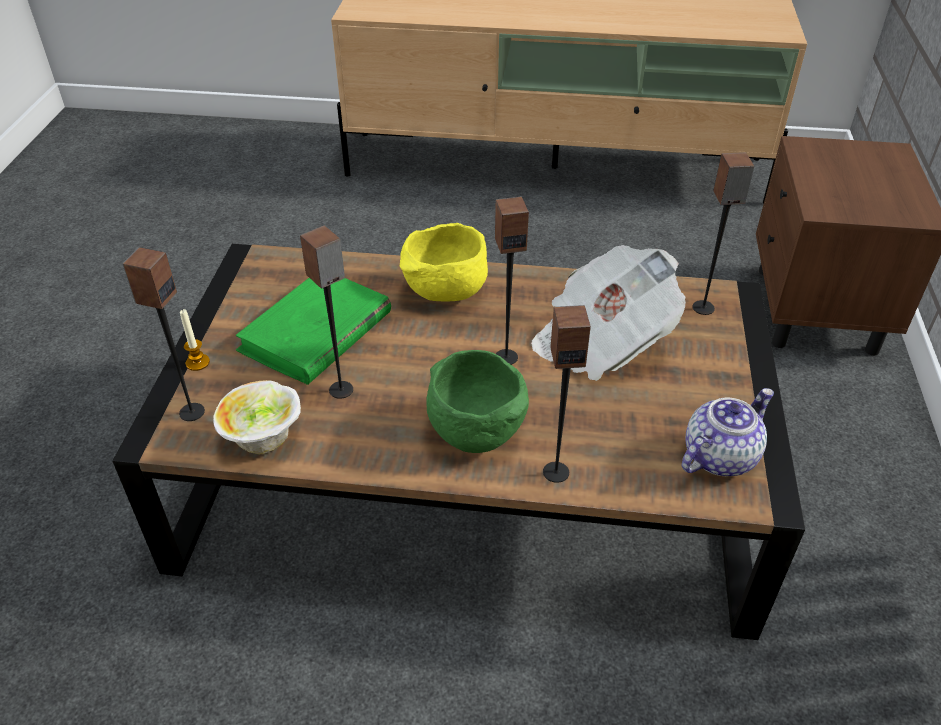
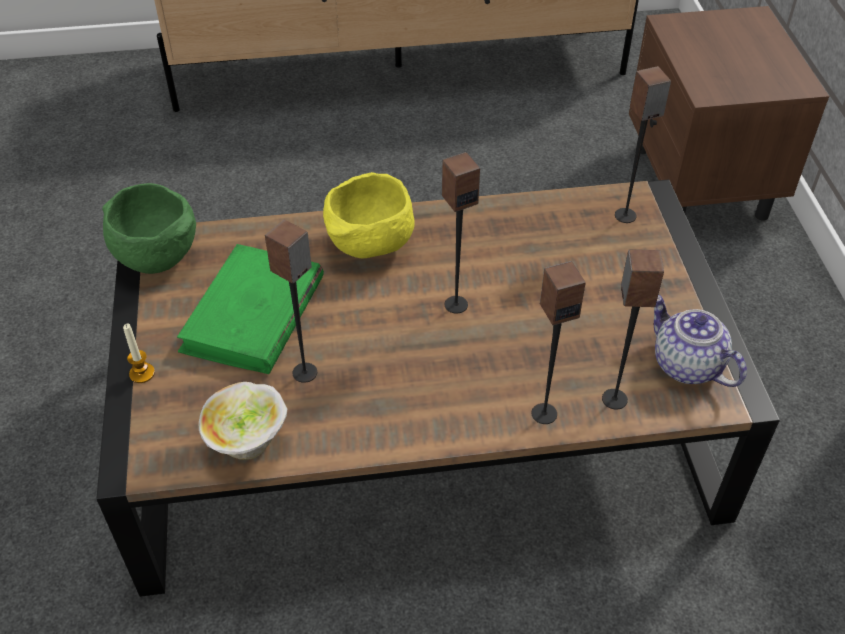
camera: 15 degrees left, 5 degrees up
(191, 412) = (158, 428): speaker -> speaker (614, 399)
(473, 431) = (452, 389): green bowl -> green bowl (154, 256)
(601, 340) = (541, 268): newspaper -> none
(719, 455) = (686, 365): teapot -> teapot turned 75 degrees counterclockwise

